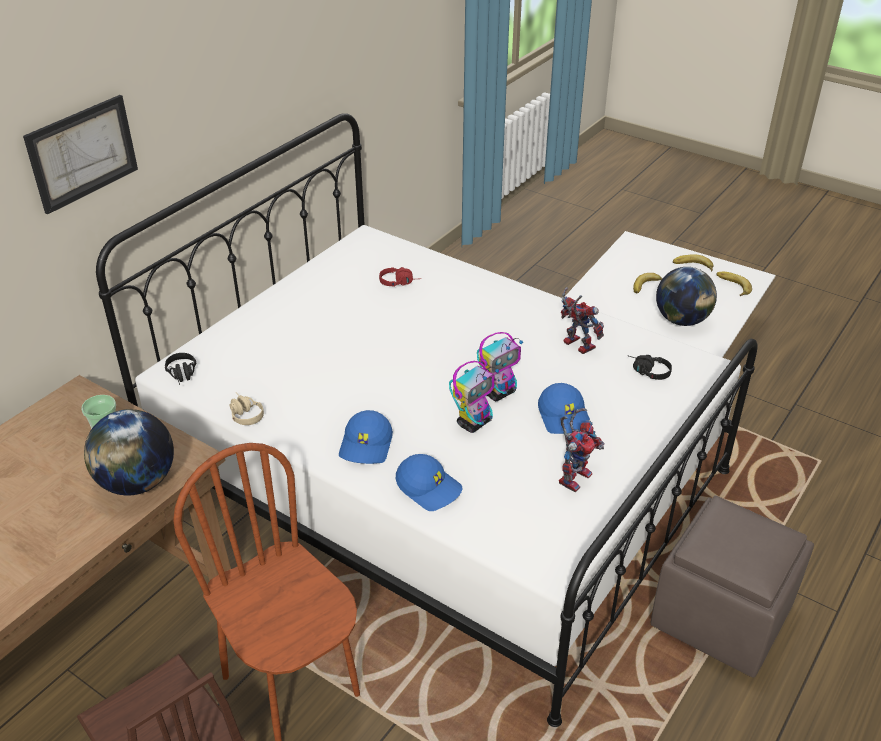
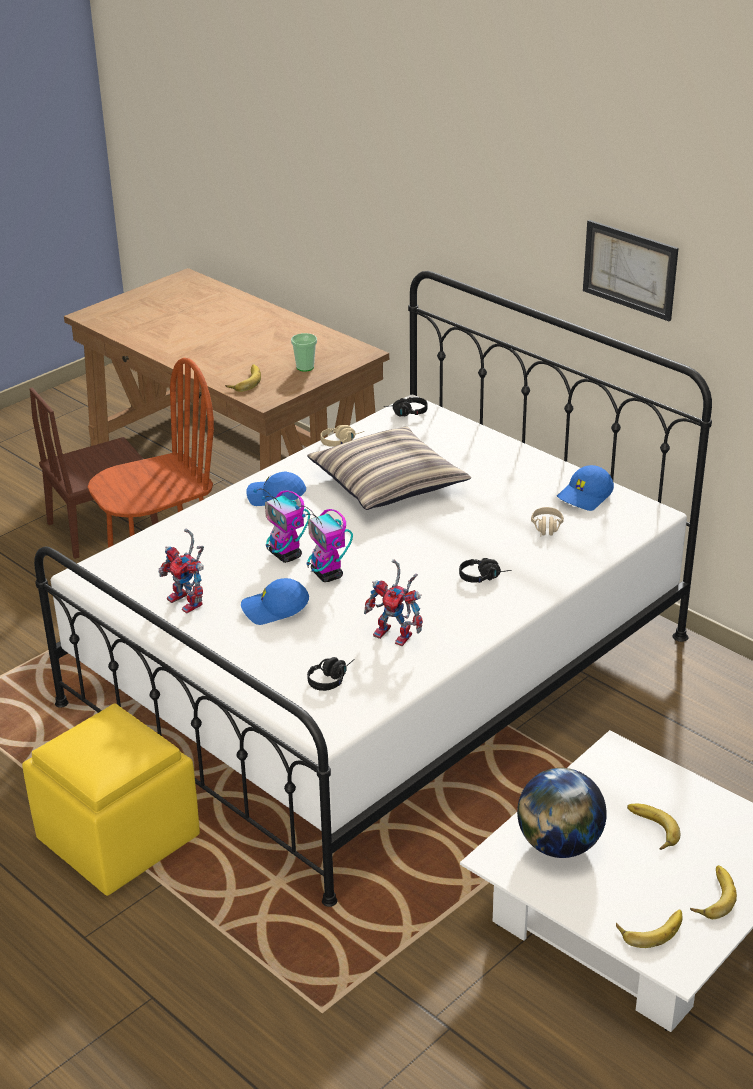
camera: 100 degrees right, 5 degrees down
(82, 153) = (439, 194): picture -> picture (630, 269)
(137, 483) = (244, 381): globe -> banana
(330, 373) = (388, 483): none -> pillow
(400, 282) = (547, 530): red headphones -> beige headphones
(429, 488) = (209, 525): blue cap -> blue cap (585, 496)
(477, 308) = (484, 576): none -> black headphones
(575, 344) = (397, 635): toy robot -> toy robot turned 60 degrees clockwise
(720, 615) = (120, 838): brown ottoman -> yellow ottoman

